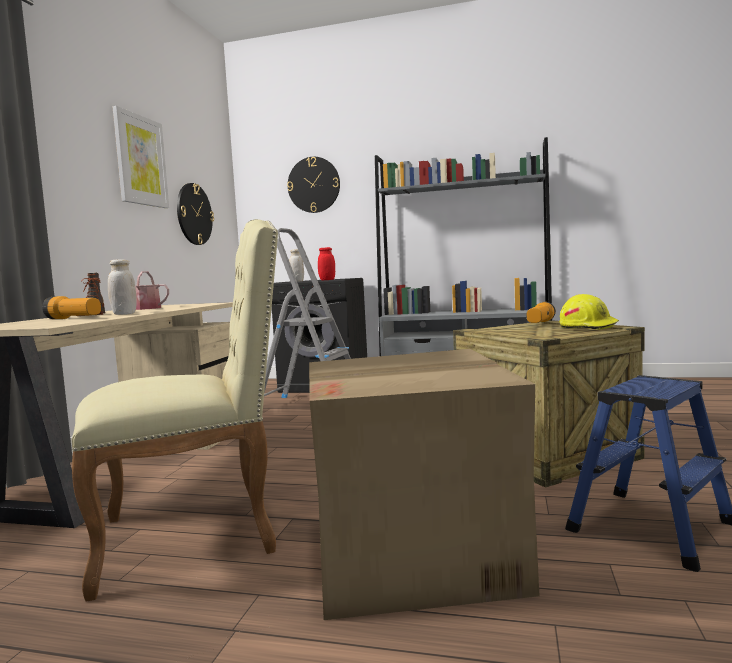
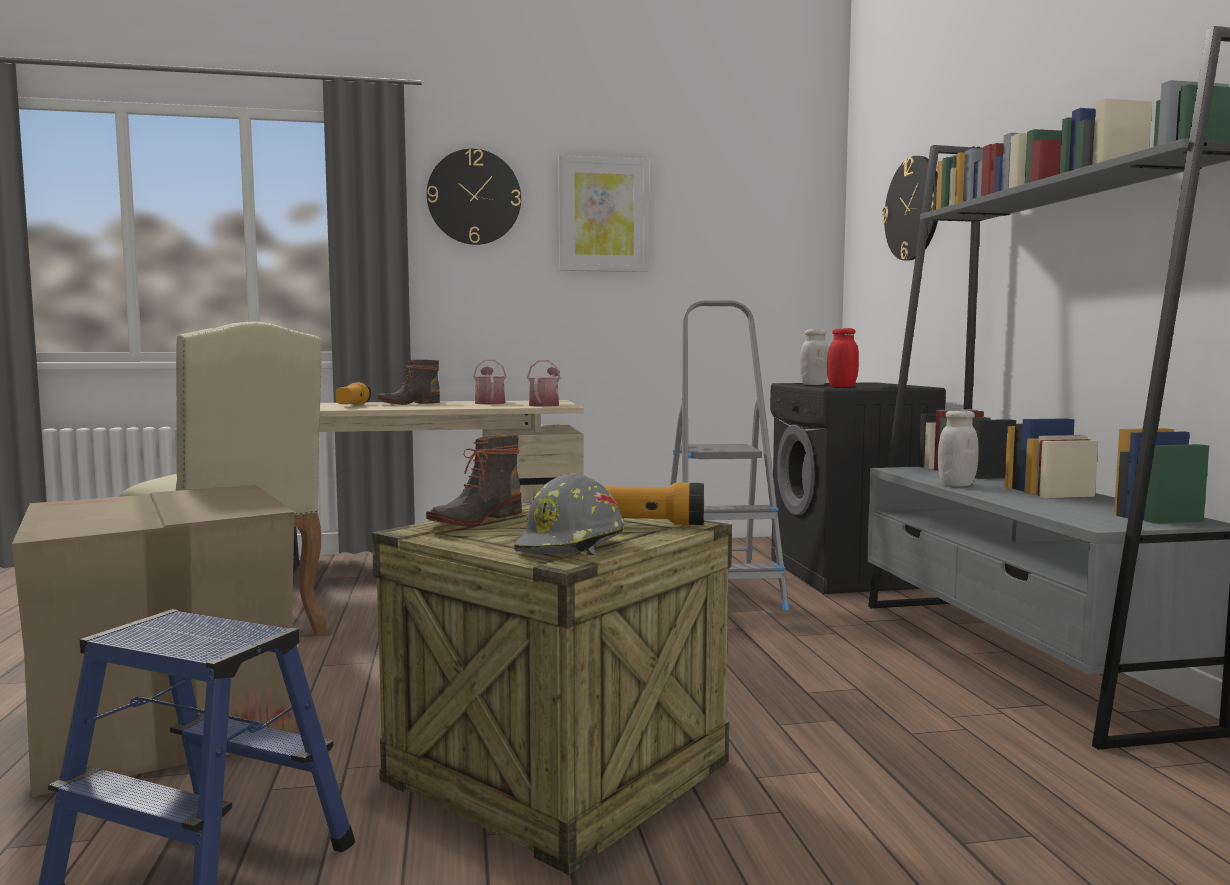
camera: 65 degrees right, 0 degrees up
(124, 314) = (395, 406): white jar -> white jar (956, 485)
(194, 214) = (715, 275): wall clock -> wall clock (474, 197)
(199, 304) = (545, 405): none -> watering can
(516, 333) = (474, 519): none -> boot
(588, 327) = (572, 545): yellow hard hat -> grey hard hat

